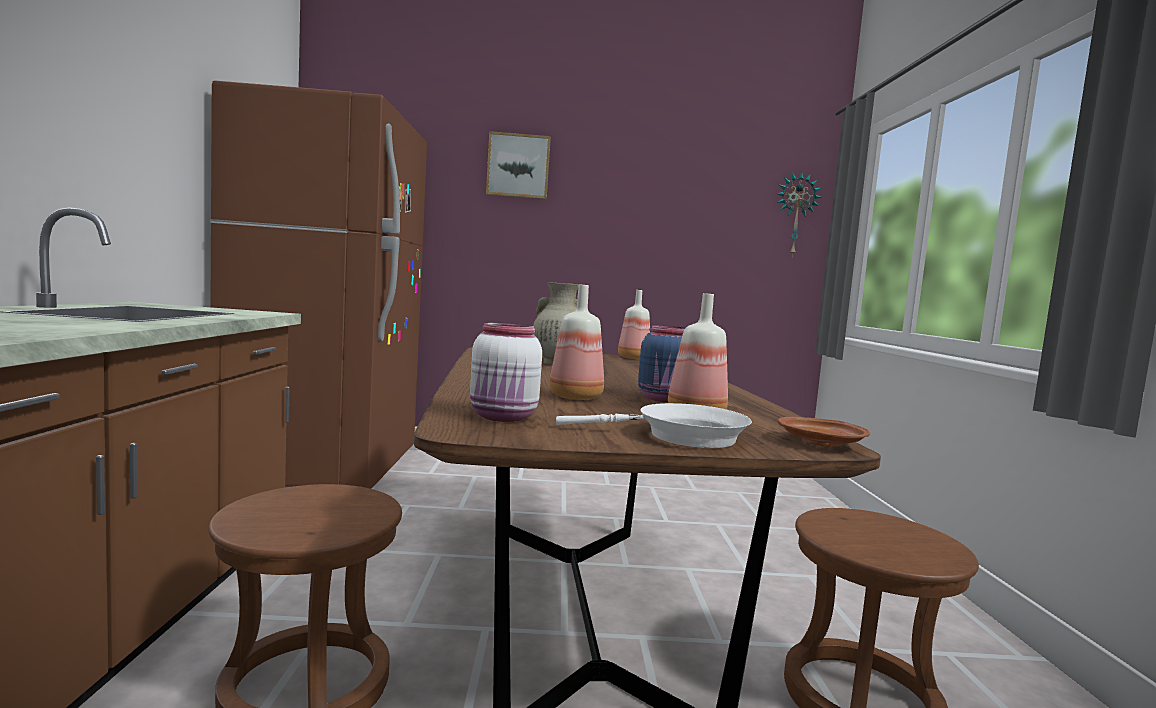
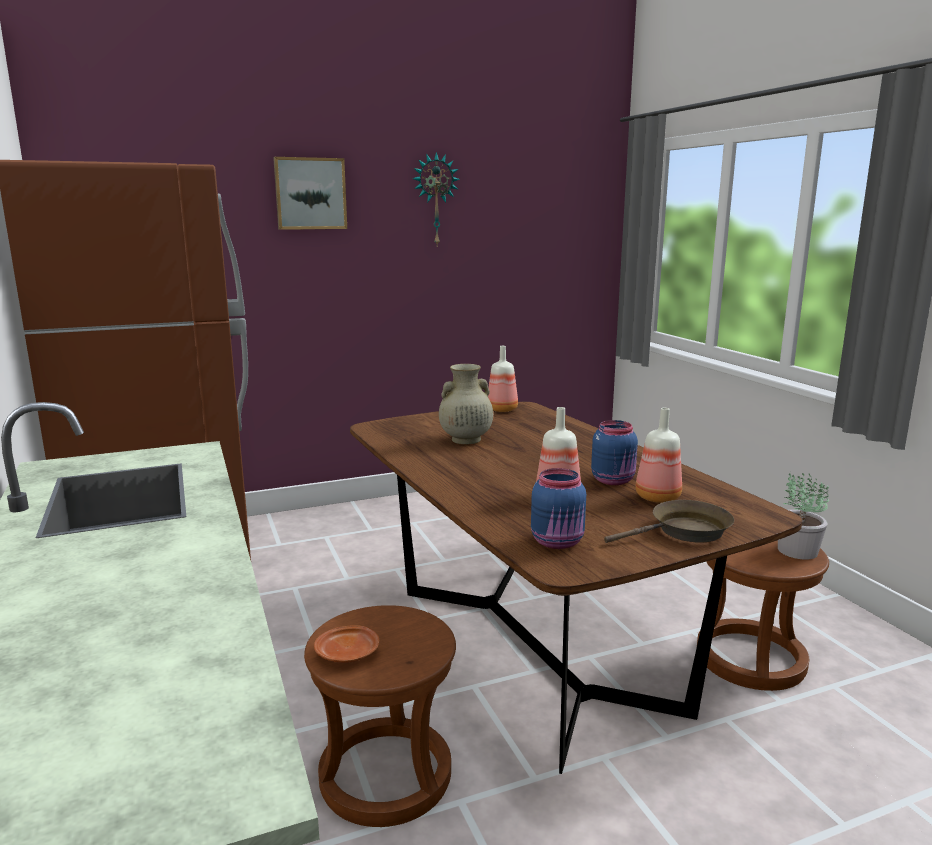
camera: 20 degrees left, 10 degrees up
(504, 417) = (558, 542): white jar -> blue jar
(681, 437) = (684, 531): white frying pan -> brown frying pan
(795, 214) = (587, 222): wall clock -> wall clock (435, 200)
(822, 443) = (761, 513): brown plate -> brown plate (348, 654)
(931, 548) = (797, 551): none -> potted plant

